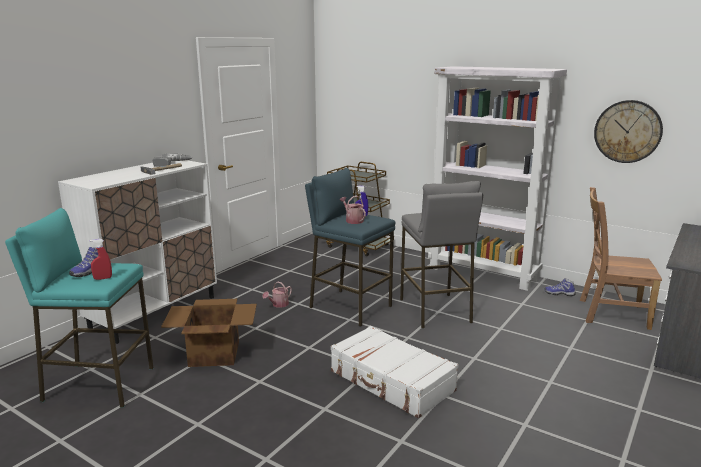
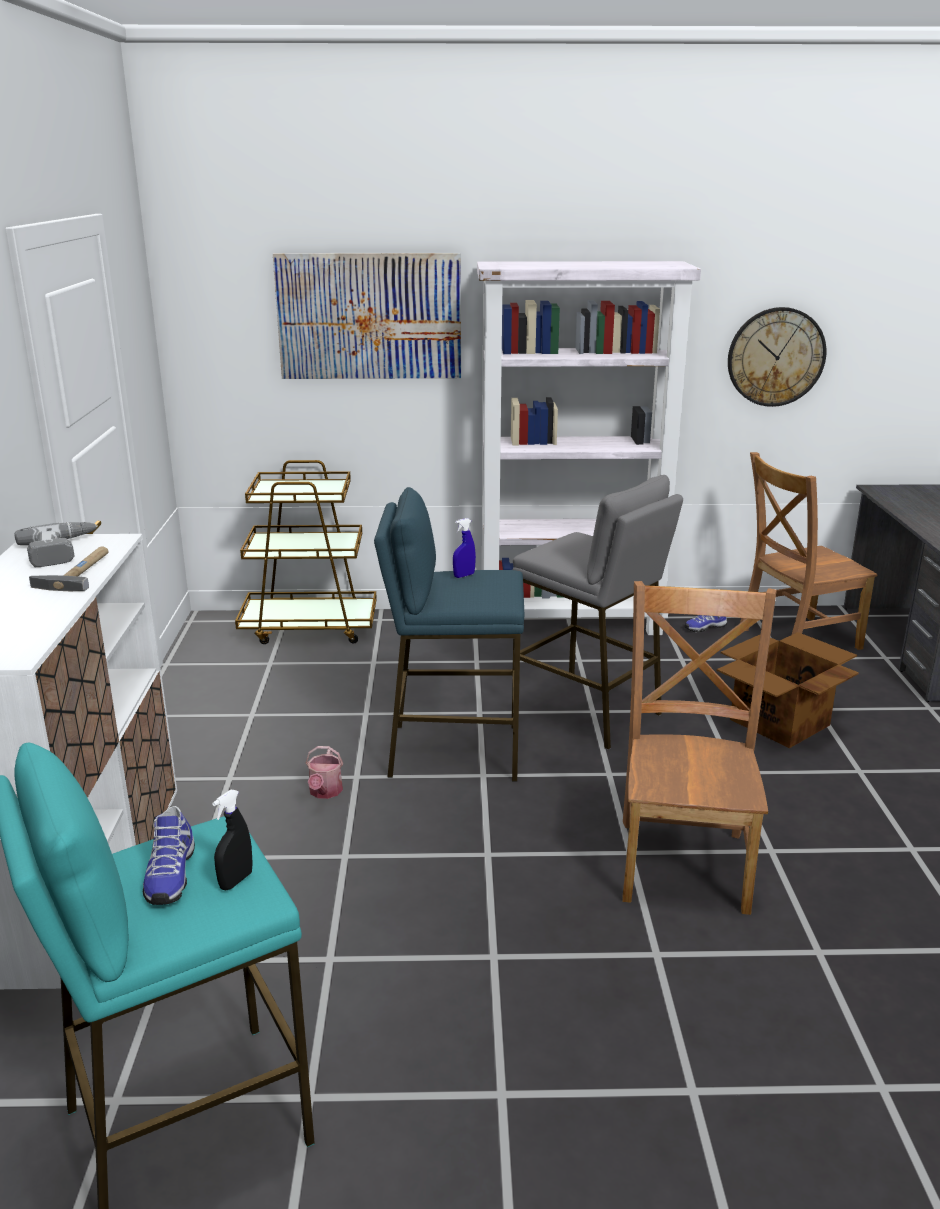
camera: 35 degrees left, 5 degrees up
(103, 278) = (236, 880): red spray bottle -> black spray bottle
(213, 353) = (337, 941): cardboard box -> cardboard box (778, 722)
(353, 220) = (469, 589): watering can -> none
(391, 381) = (684, 860): white suitcase -> brown chair
(401, 93) = (369, 316): none -> picture

